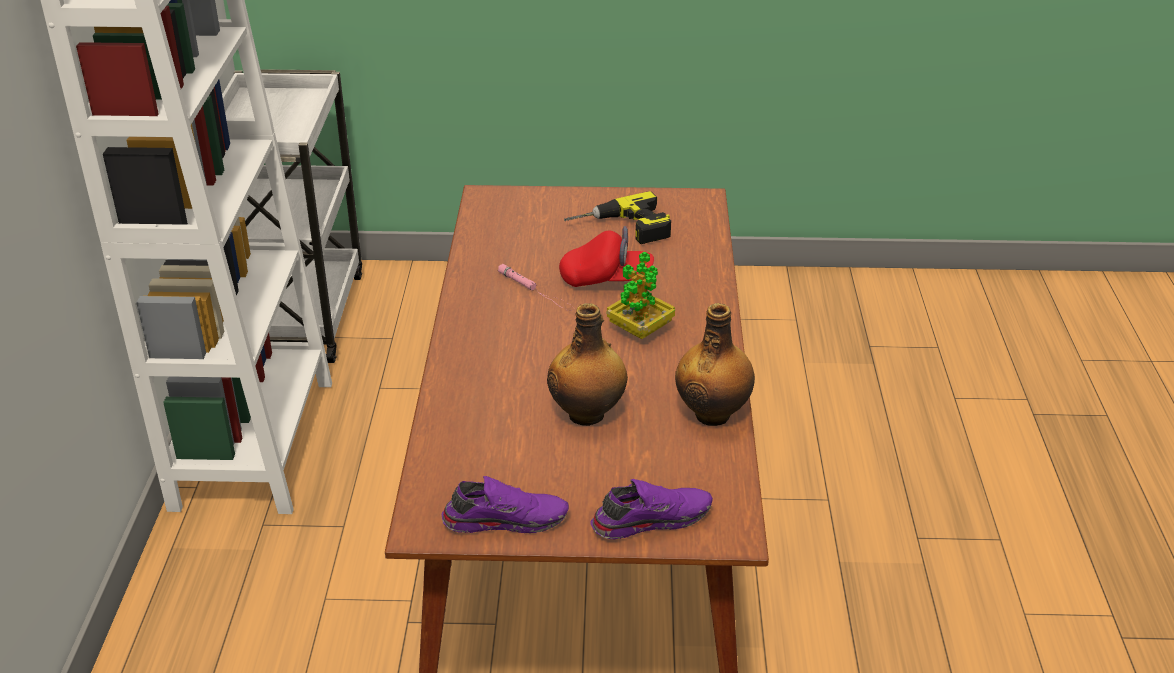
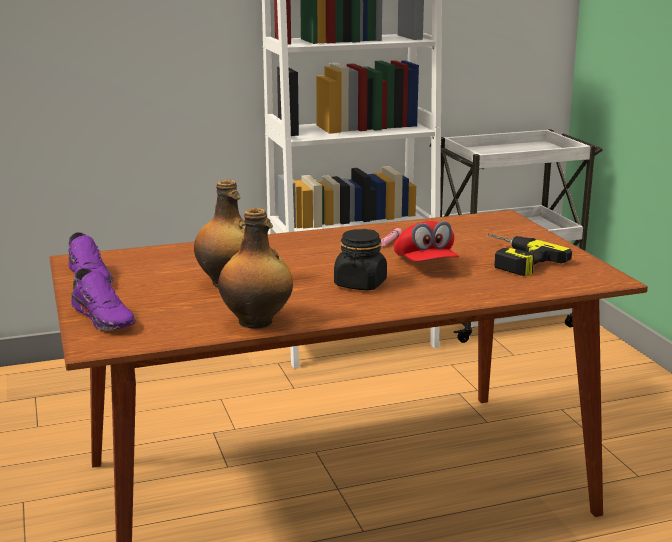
camera: 70 degrees right, 15 degrees down
(640, 330) = (360, 284): potted plant -> black jar

